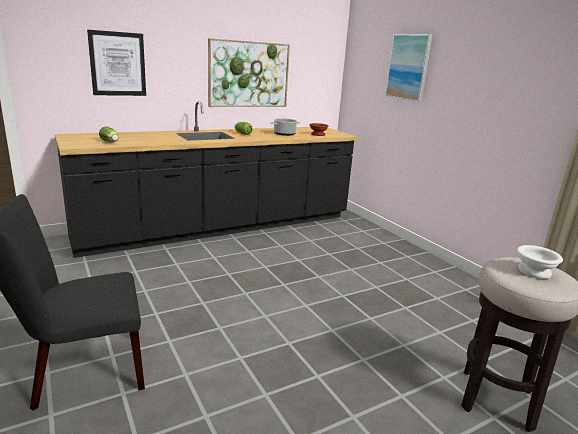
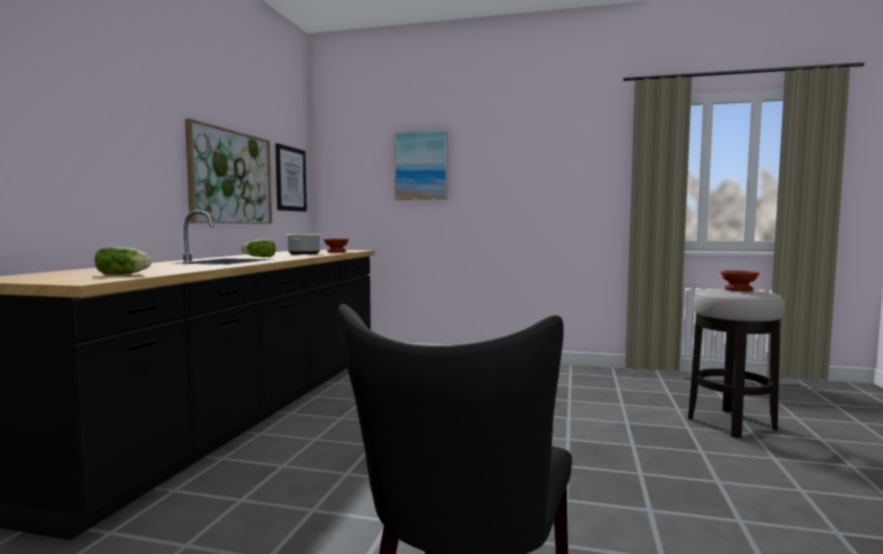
camera: 45 degrees left, 15 degrees down
(117, 64) = (61, 143): picture -> picture (290, 179)
(533, 272) = (738, 289): white bowl -> brown bowl

